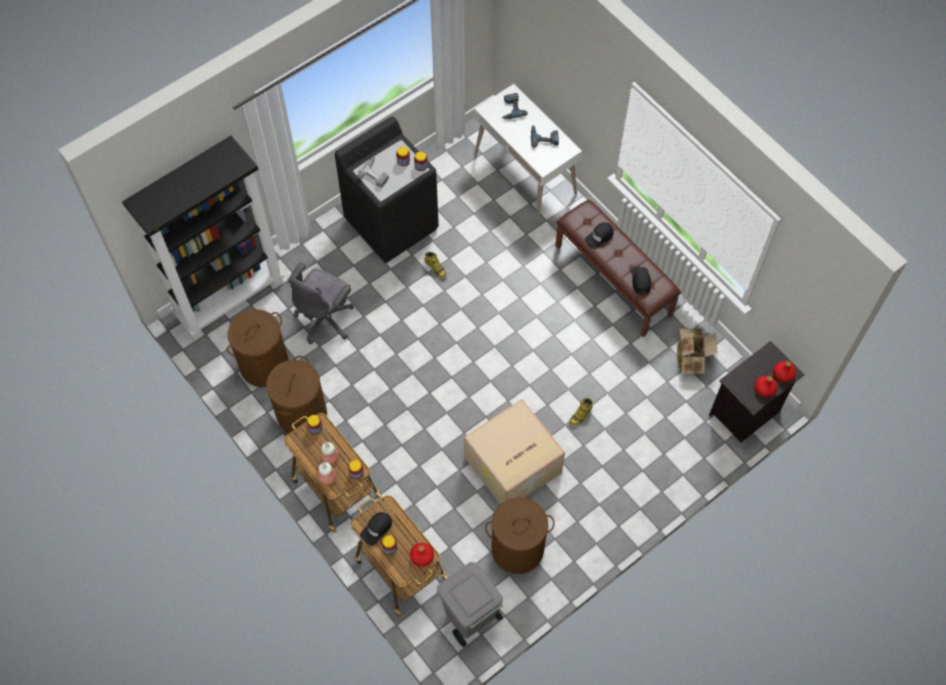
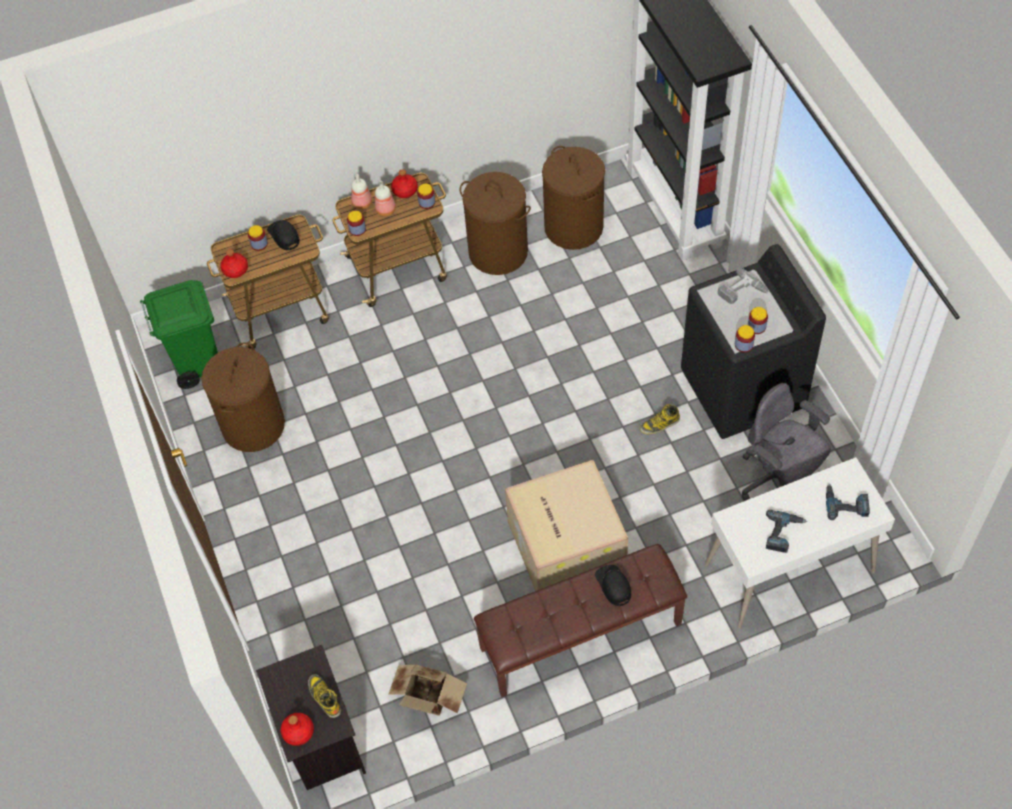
camera: 110 degrees right, 5 degrees down
(325, 319) = (618, 294): grey office chair -> grey office chair (778, 481)
(470, 618) = (197, 361): grey trash can -> green trash can
(512, 466) = (355, 445): cardboard box -> cardboard box (564, 544)
(580, 415) = (393, 537): boot -> boot (324, 697)
(640, 281) = (526, 618): black cap -> none
(764, 388) = (287, 698): red bottle -> red bottle (405, 190)

